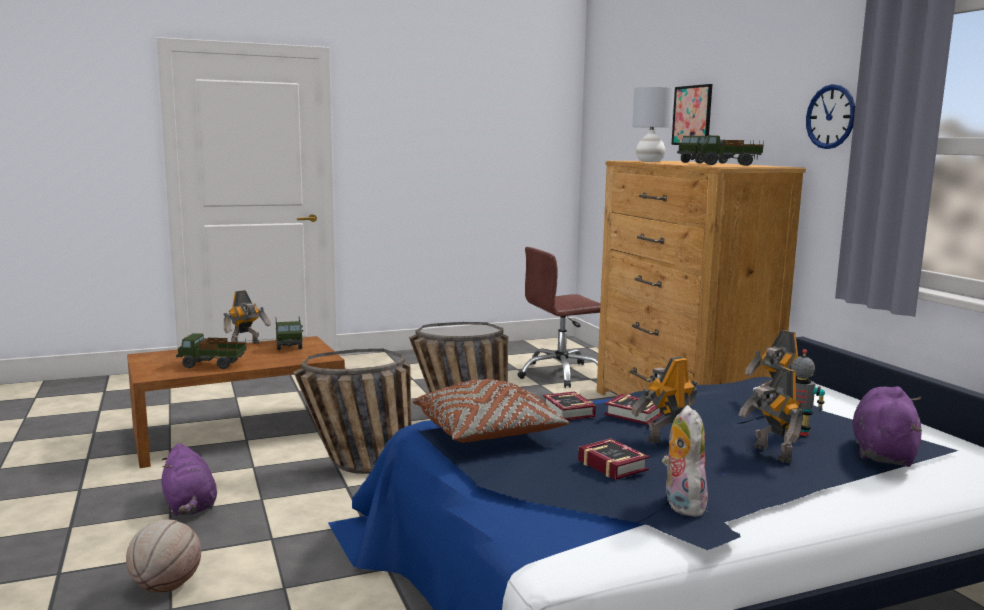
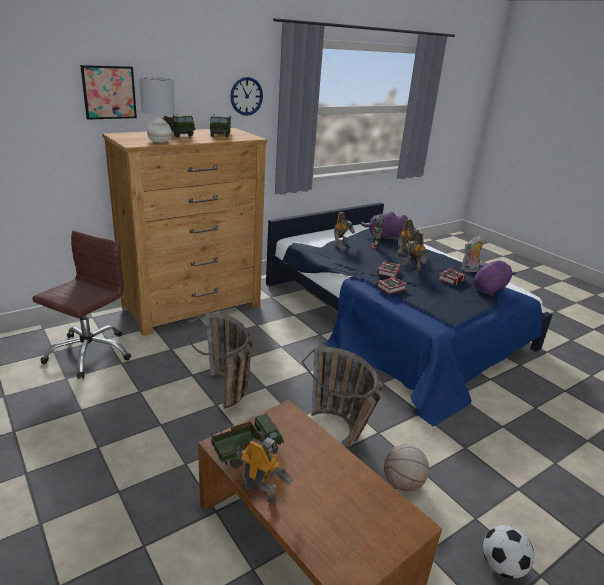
camera: 105 degrees left, 15 degrees up
(107, 509) = (502, 566): none -> football
(166, 587) = (543, 474): basketball -> basketball (403, 483)
(190, 506) = (460, 510): purple plush toy -> purple plush toy (490, 289)
(212, 365) = (352, 487): toy truck -> none
(488, 434) = (439, 307): brown pillow -> none
(560, 374) = (89, 353): brown office chair -> brown office chair turned 120 degrees counterclockwise

